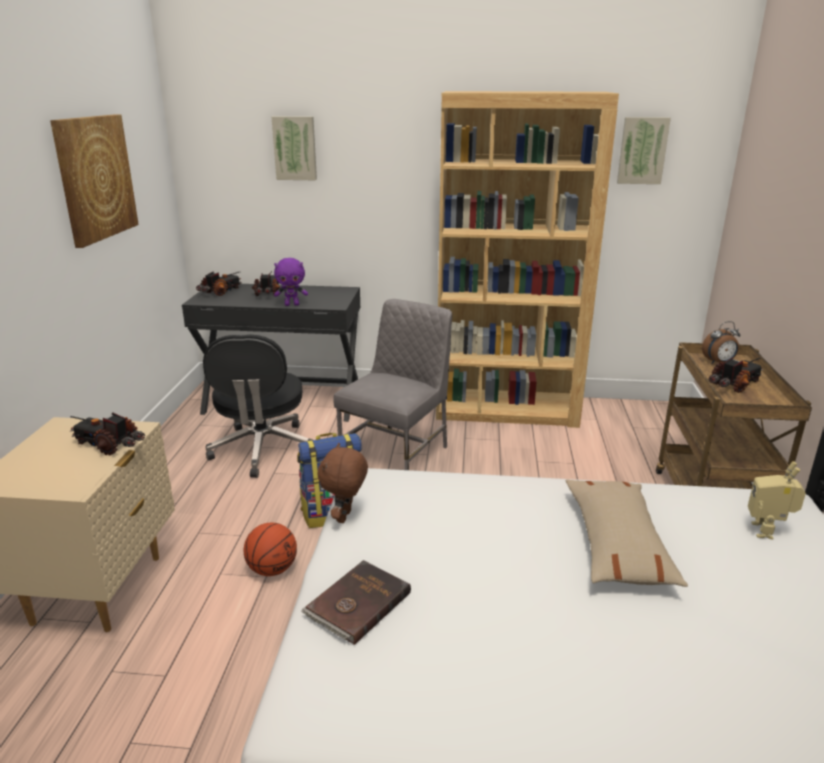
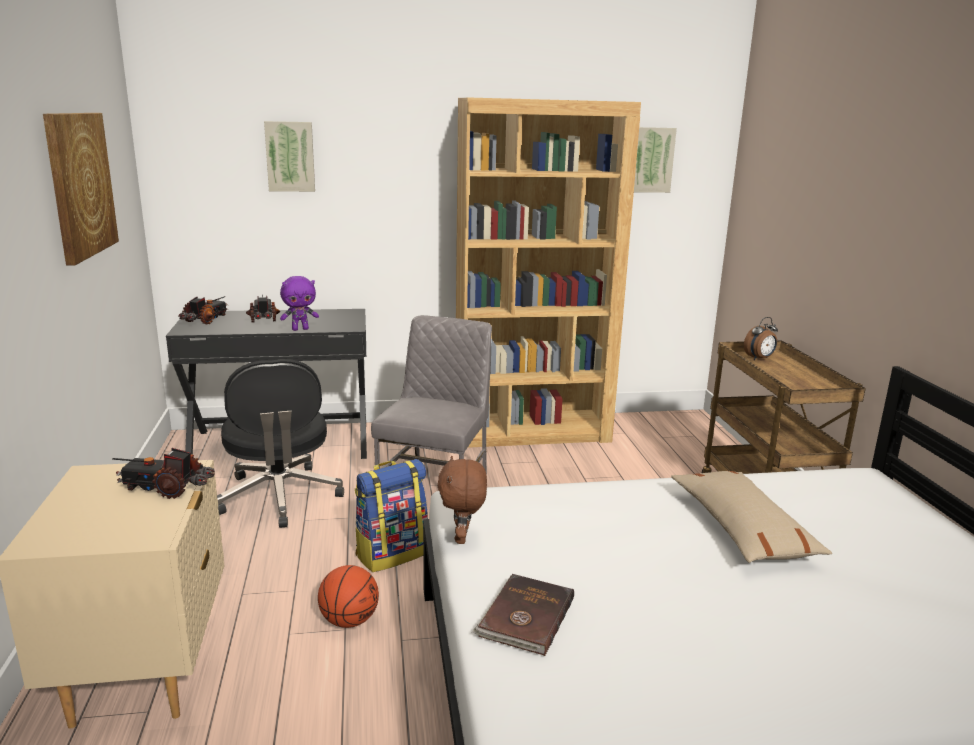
camera: 15 degrees left, 5 degrees down
(734, 385) = (785, 376): toy truck -> none
(767, 531) = (863, 502): toy robot -> none

